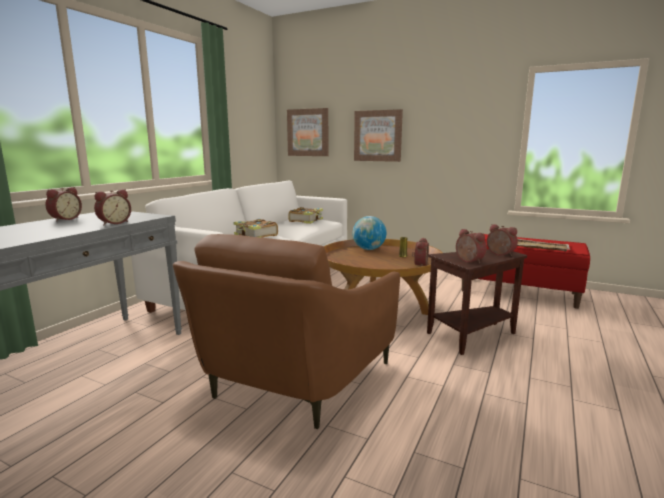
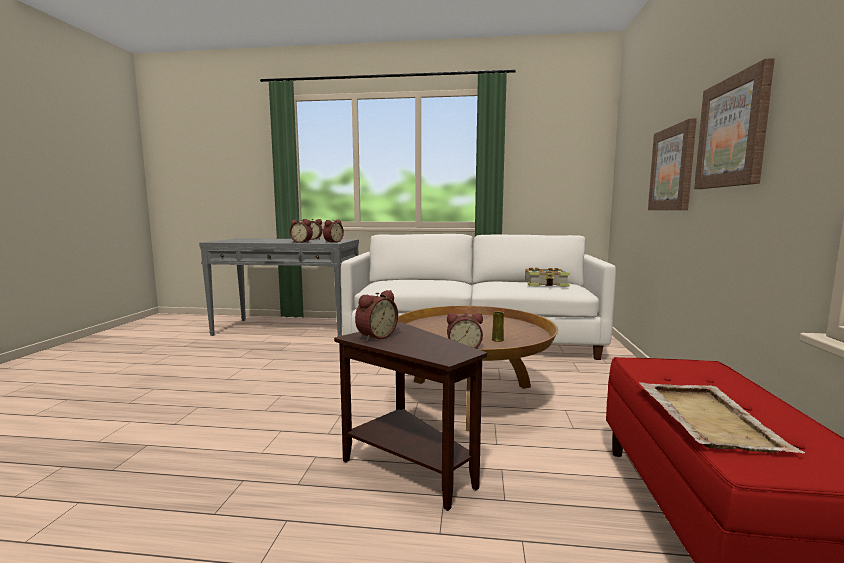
camera: 70 degrees right, 5 degrees down
(255, 235) = (438, 281): book -> none
(293, 380) = (268, 385): brown armchair -> none
(308, 132) = (628, 173): picture -> picture (733, 132)
(368, 249) = (509, 325): globe -> none
(499, 254) = (433, 350): alarm clock -> alarm clock (332, 242)

